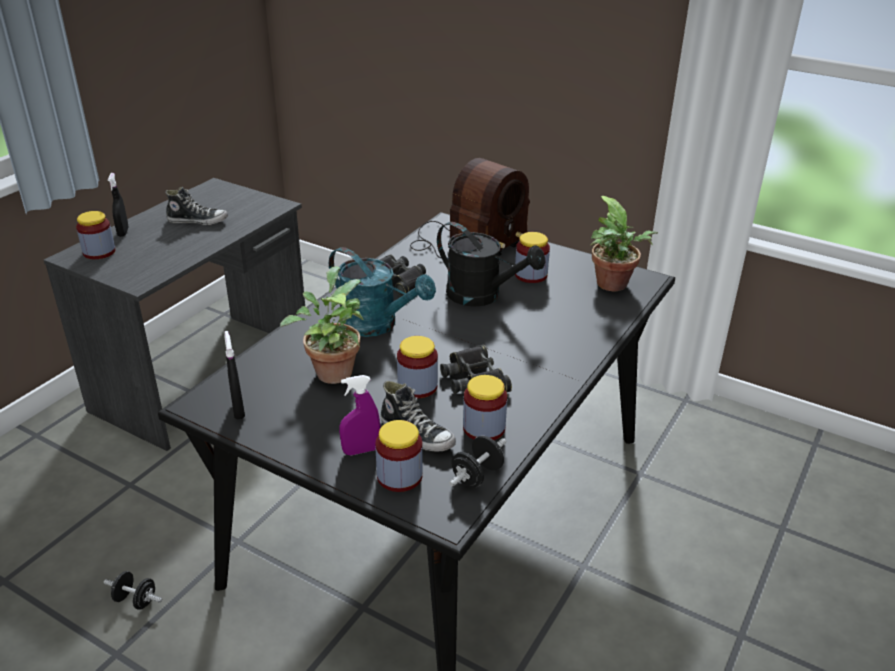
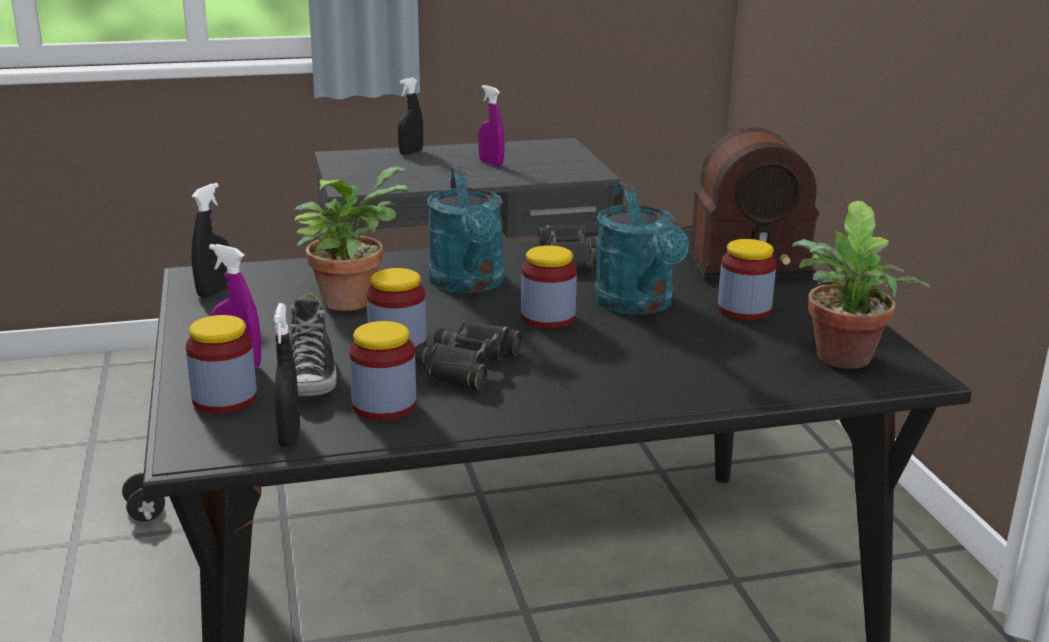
camera: 45 degrees right, 10 degrees down
(99, 252) = (364, 159): jar -> jar (548, 318)
(198, 221) = (491, 163): shoe -> purple spray bottle
(477, 475) = (289, 436): black dumbbell -> black spray bottle
(482, 296) = (638, 305): black watering can -> turquoise watering can

